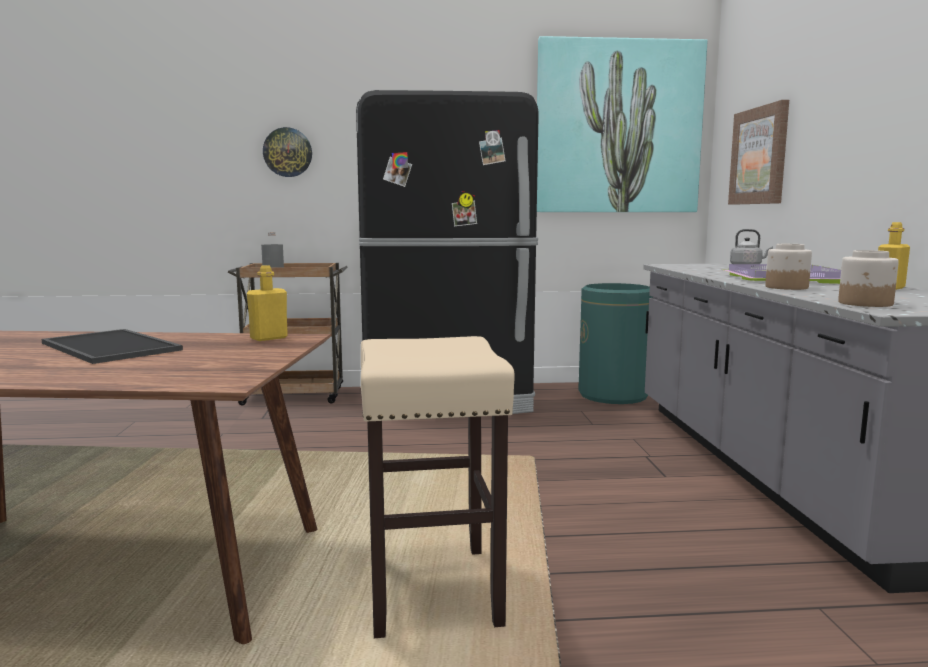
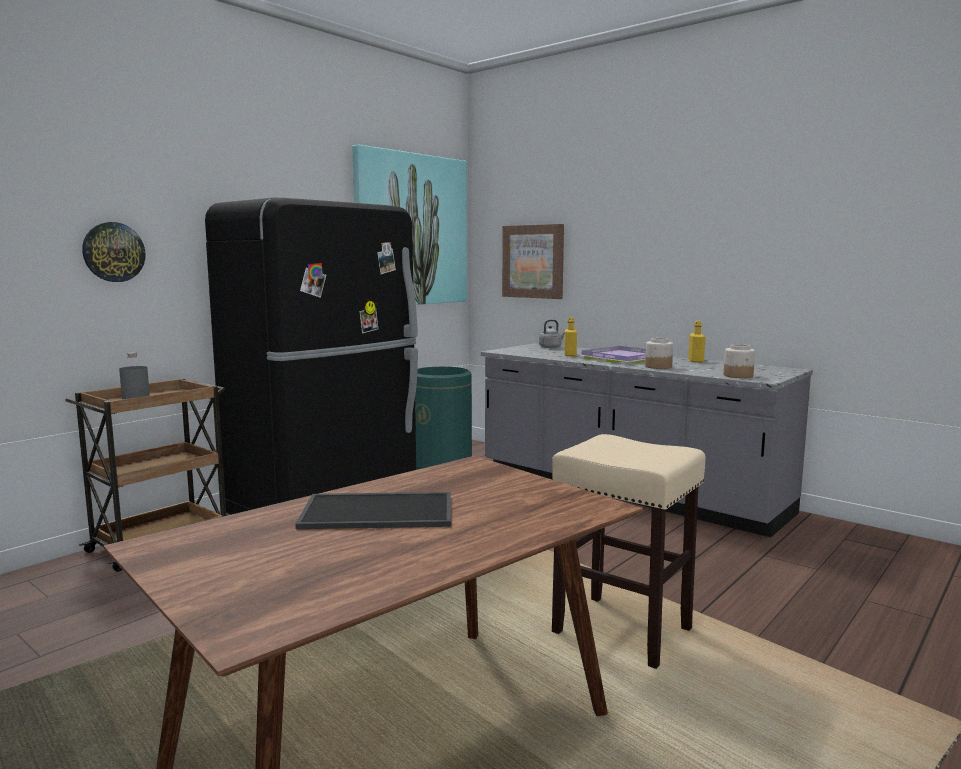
camera: 45 degrees left, 0 degrees up
(269, 338) = (455, 470): yellow bottle -> yellow bottle (570, 355)

